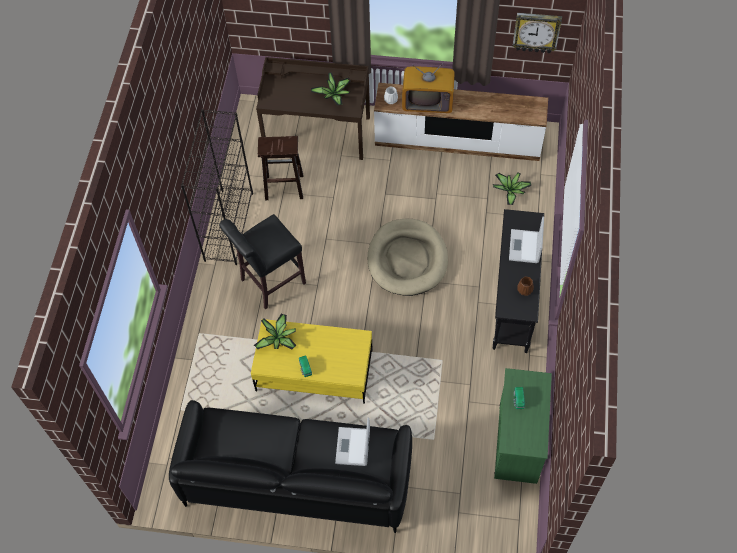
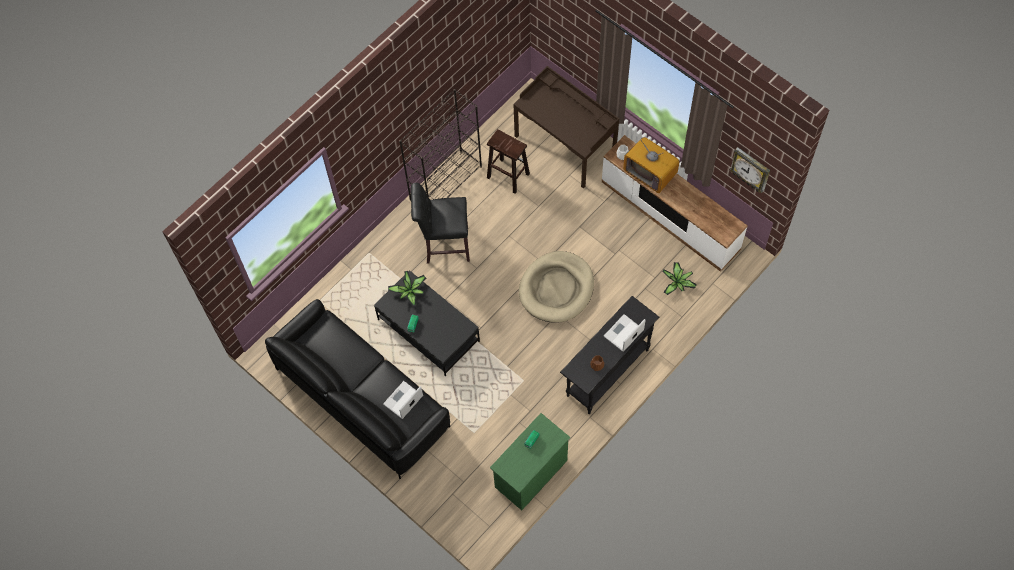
camera: 35 degrees right, 5 degrees up
(314, 371) = (428, 330): yellow coffee table -> black coffee table
(334, 95) = (579, 127): potted plant -> none

